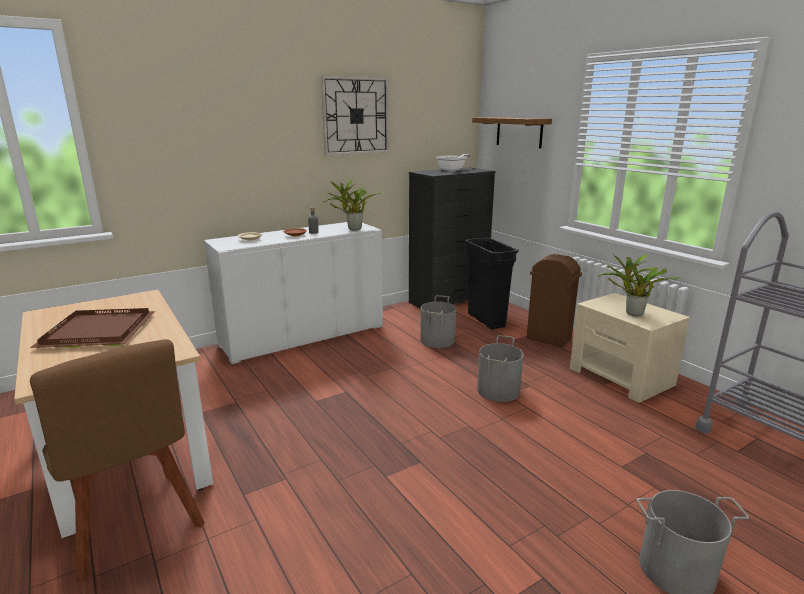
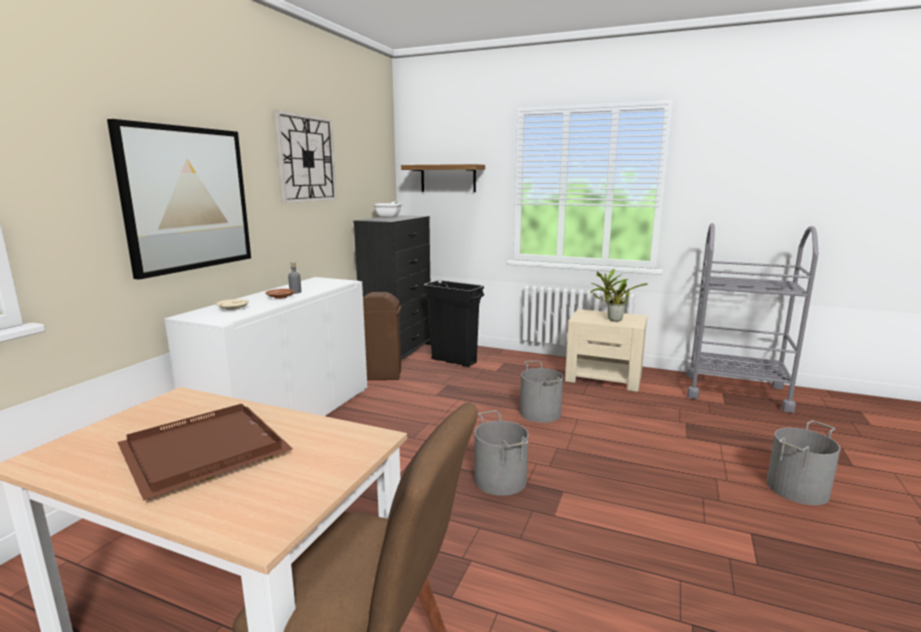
camera: 35 degrees left, 5 degrees down
(229, 152) = (187, 199): none -> picture
(352, 229) = (331, 284): potted plant -> none
(437, 340) = (434, 387): grey bucket -> grey bucket (499, 480)
(549, 339) = (522, 363): brown trash can -> brown trash can (381, 376)

